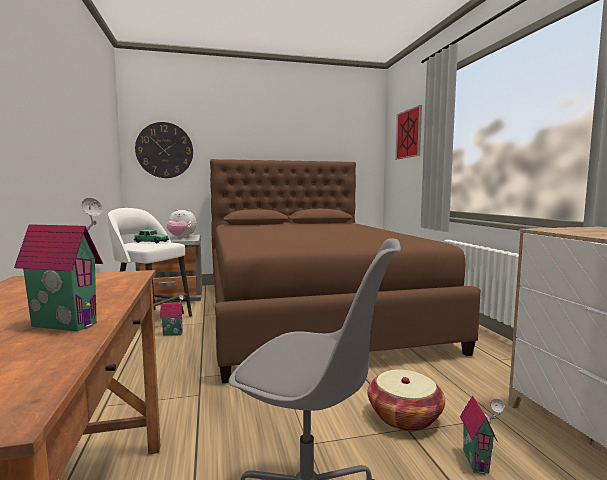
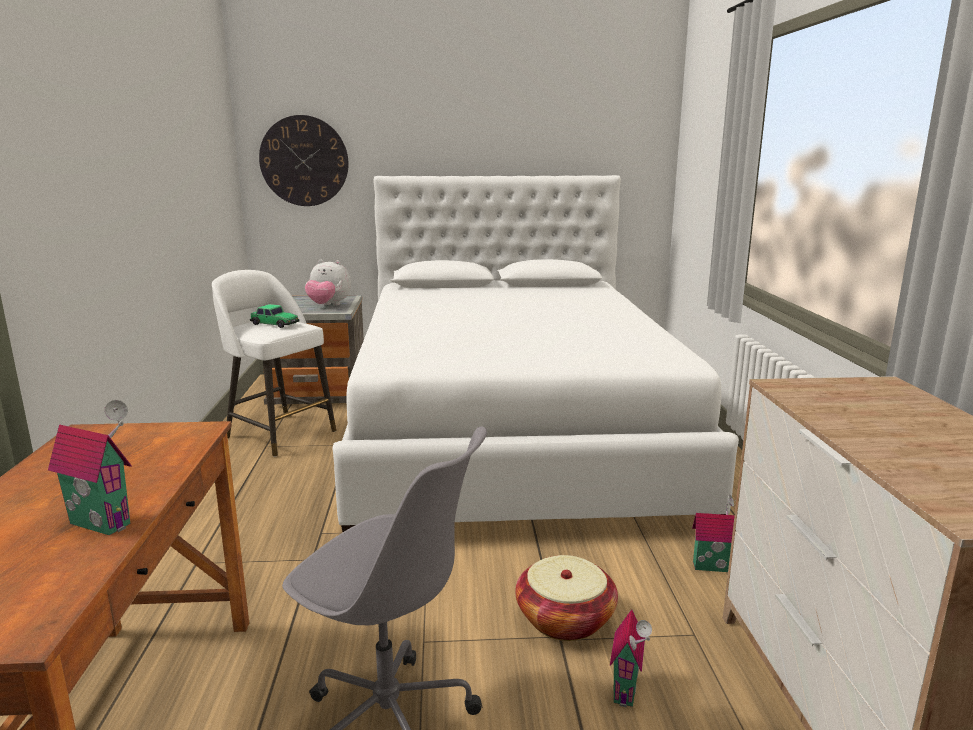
camera: 10 degrees right, 10 degrees up
(173, 333) = (303, 459): toy house -> toy house (710, 565)
(310, 311) = (511, 433): brown bed -> white bed
(408, 133) = (709, 133): picture -> none

